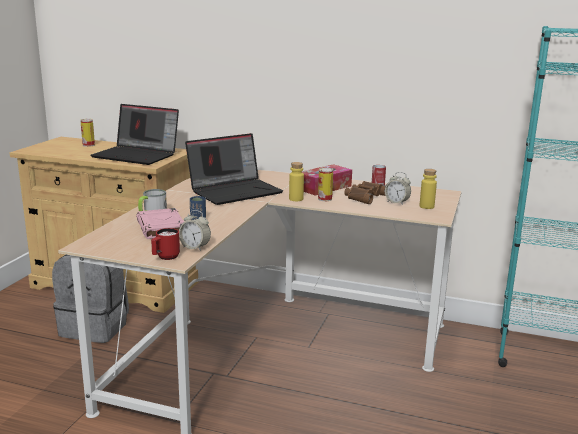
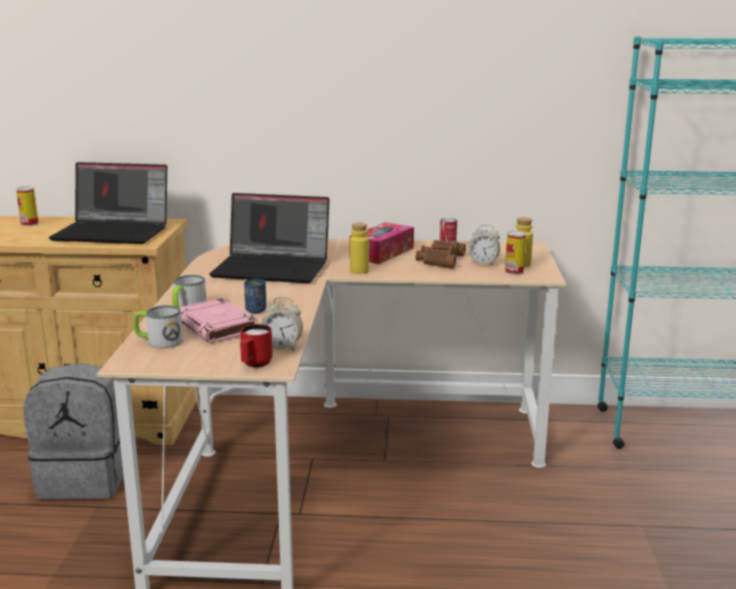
camera: 15 degrees left, 0 degrees up
(115, 234) = (159, 341): none -> mug
(235, 191) = (273, 268): laptop -> laptop turned 60 degrees clockwise
(325, 199) = (394, 267): can -> can (514, 272)

